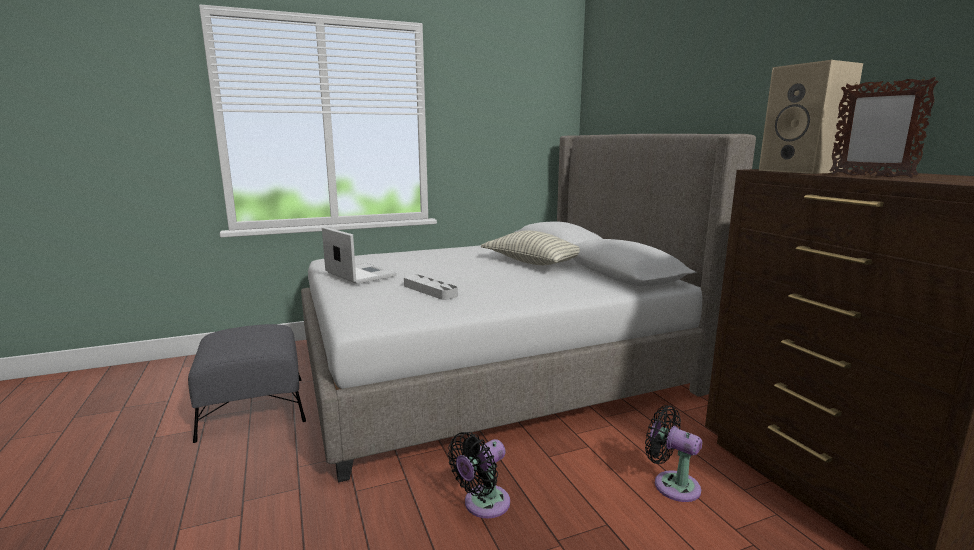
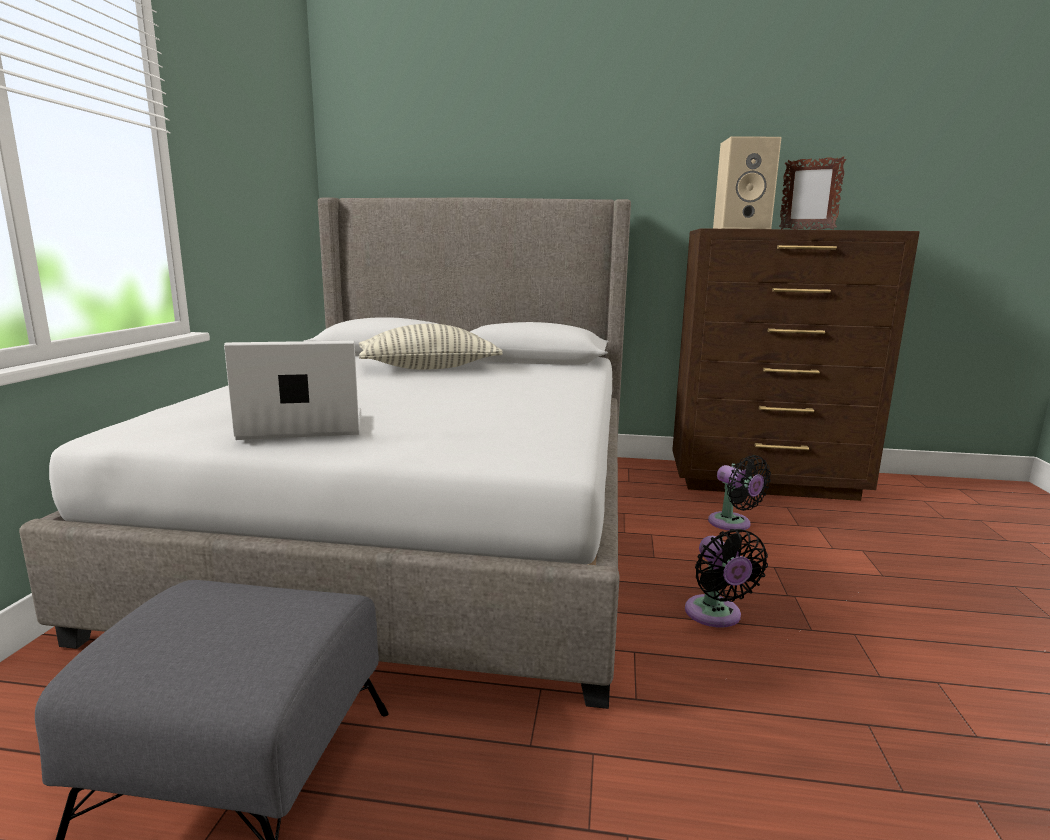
camera: 60 degrees left, 0 degrees up
(430, 290) = (466, 413): grey tray -> none
(672, 484) = (733, 524): black fan -> black fan turned 105 degrees counterclockwise
(870, 176) = (806, 229): picture frame -> picture frame turned 45 degrees clockwise

